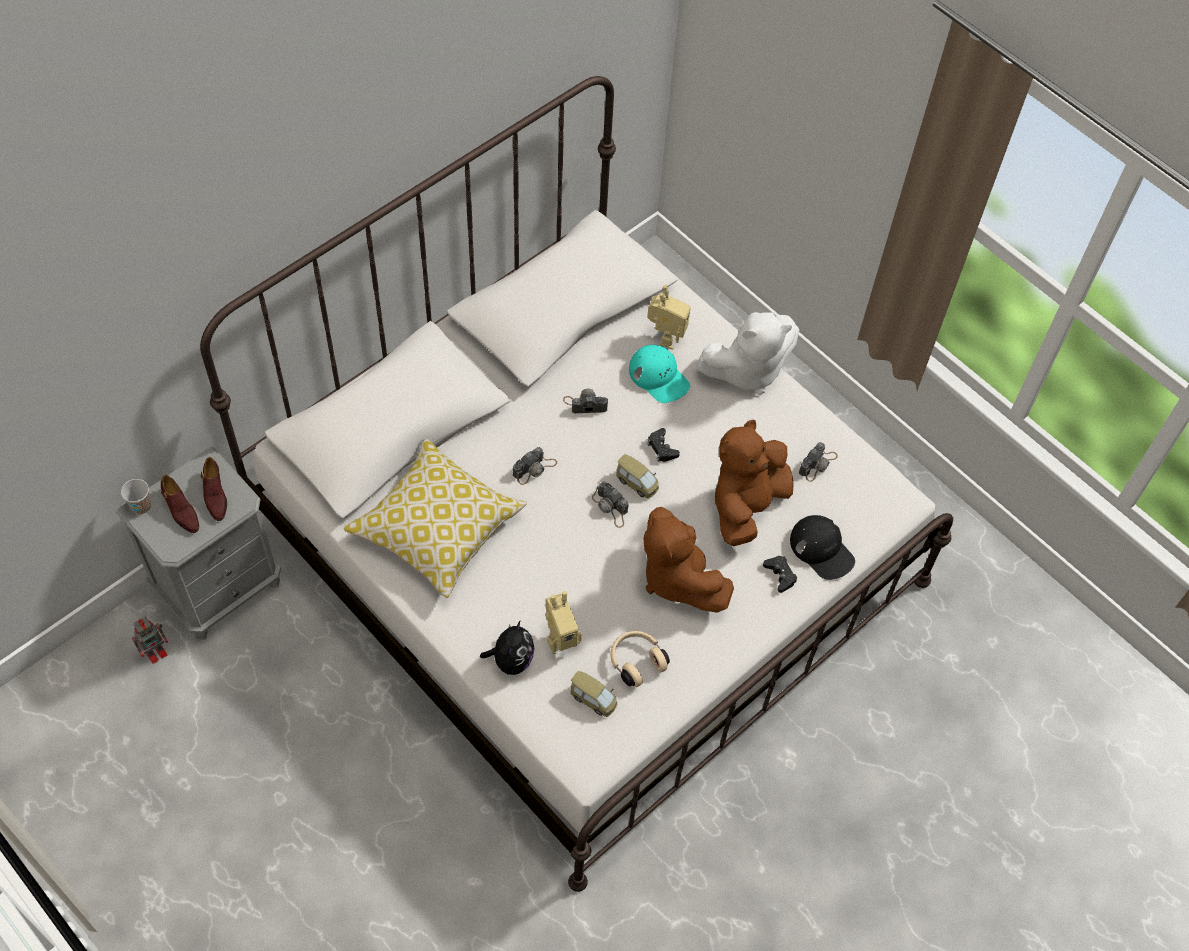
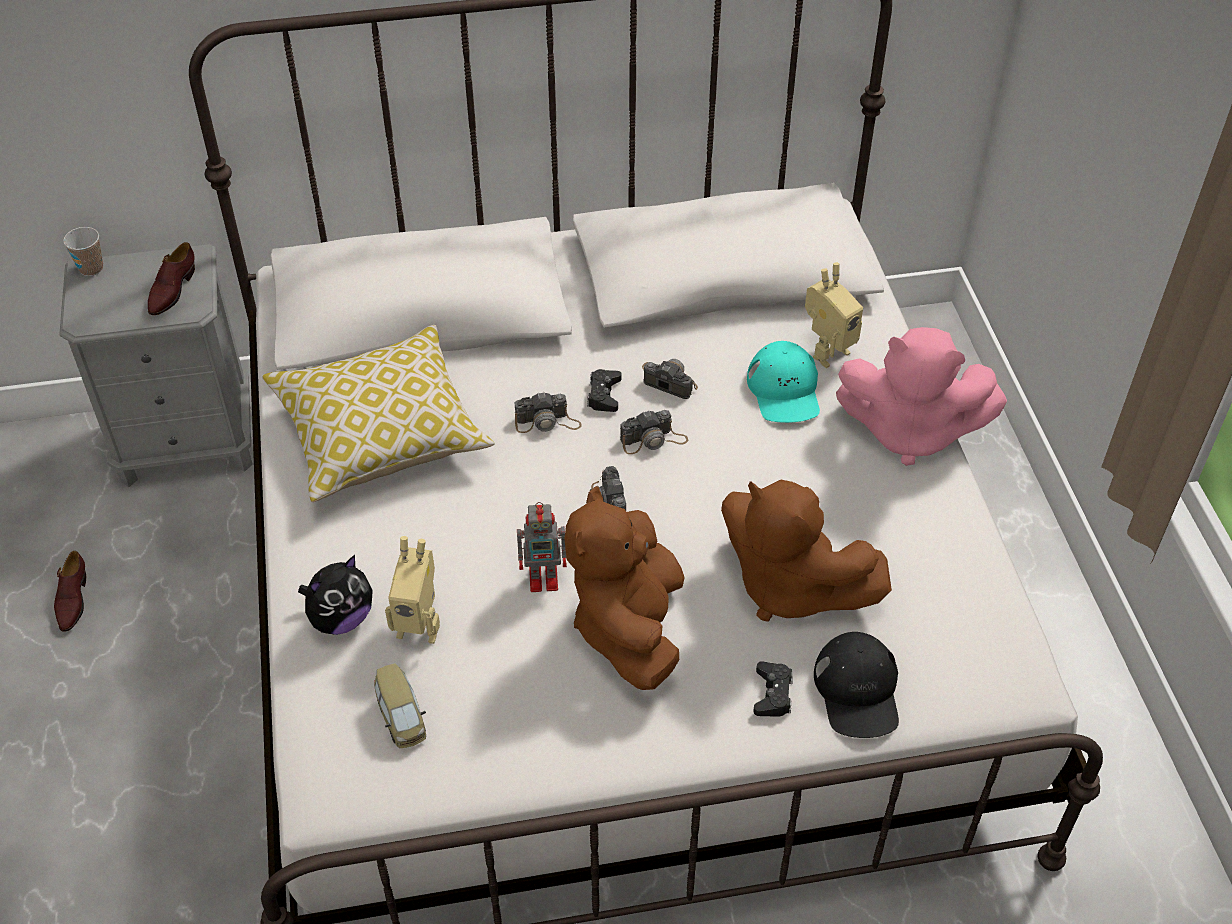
camera: 35 degrees right, 10 degrees down
(156, 651) = (72, 474): toy robot -> toy robot (545, 578)
(181, 510) = (125, 289): brown shoe -> brown shoe (72, 600)
(636, 661) = (494, 701): beige headphones -> none
(637, 483) = (663, 494): toy car -> none
(662, 448) = (726, 469): black game controller -> black game controller (604, 395)
(746, 505) = (789, 586): brown plush toy -> brown plush toy turned 120 degrees counterclockwise
(747, 370) = (909, 431): white plush toy -> pink plush toy
(818, 464) = (929, 582): camera -> camera (653, 440)

